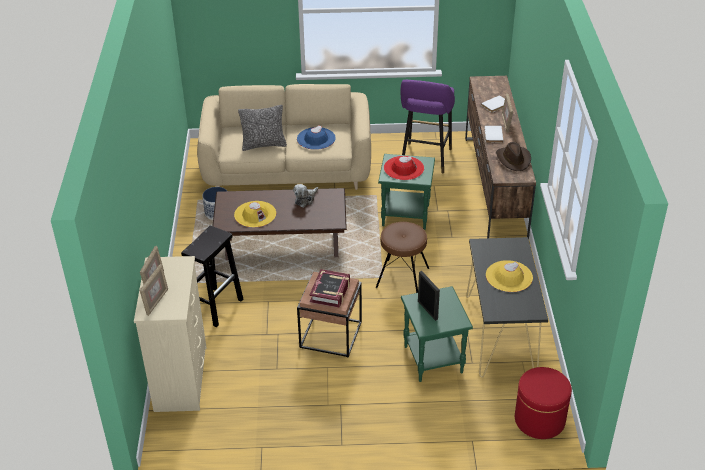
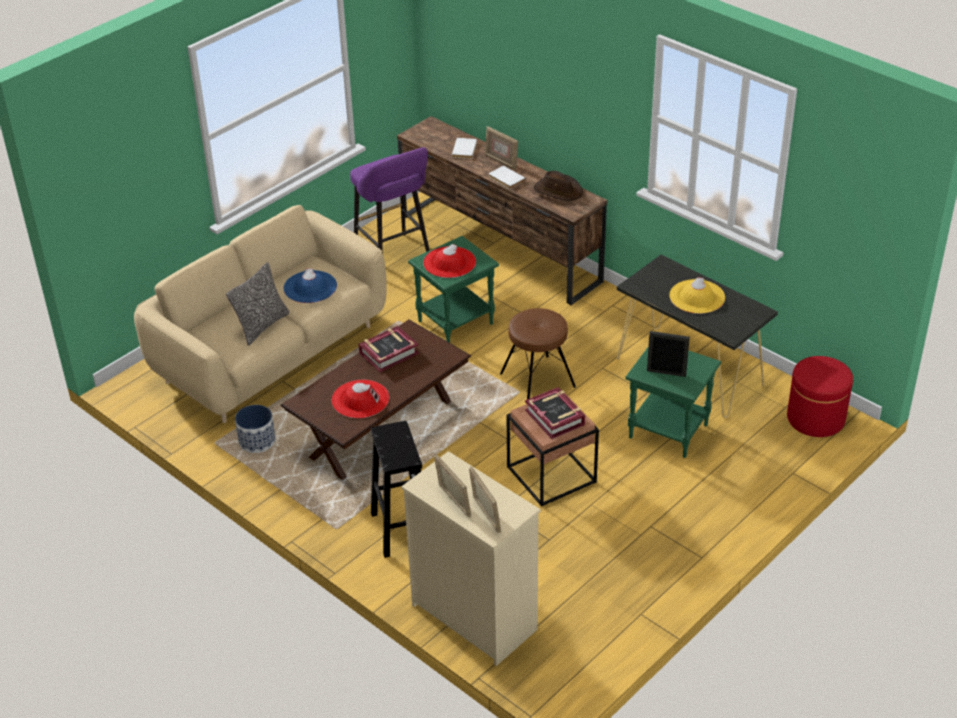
camera: 45 degrees left, 0 degrees up
(255, 214) = (360, 399): yellow hat -> red hat
(305, 199) = (388, 353): plush toy -> book

